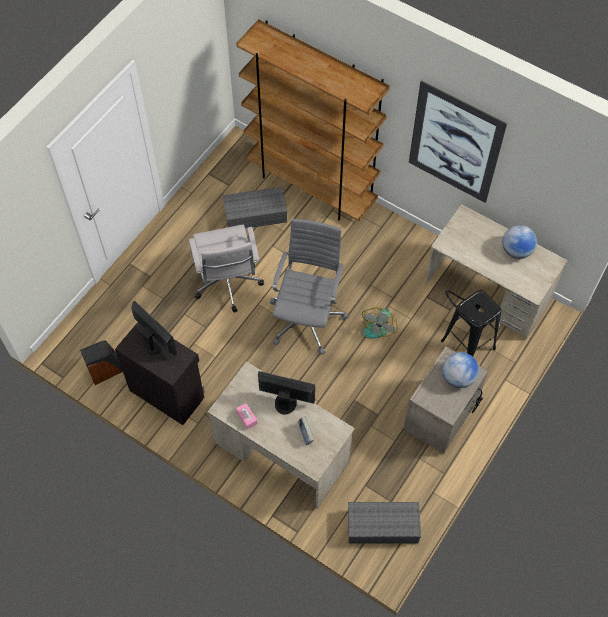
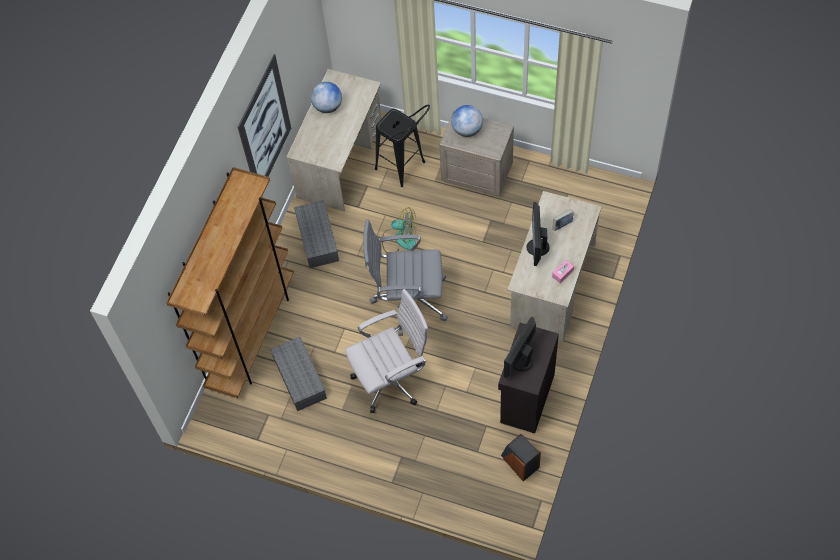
camera: 100 degrees left, 0 degrees up
(381, 527) = (592, 195): grey storage box -> grey storage box (318, 240)

